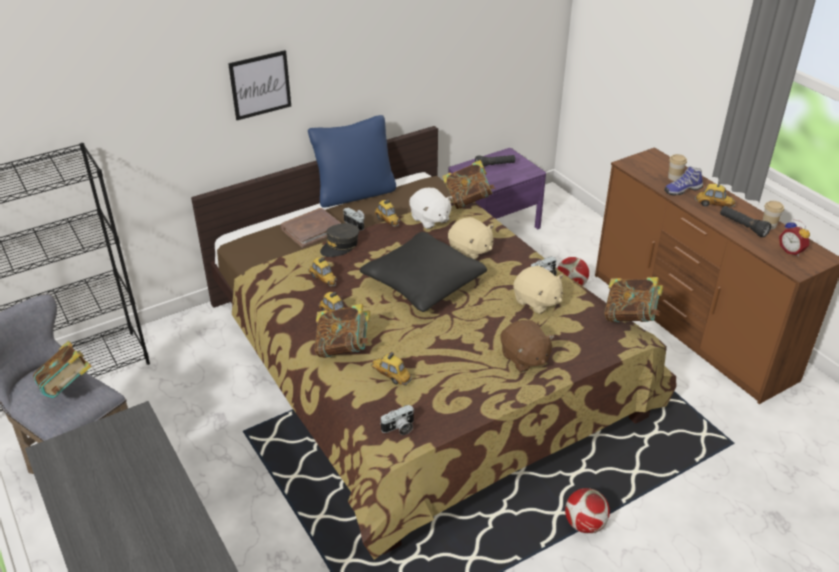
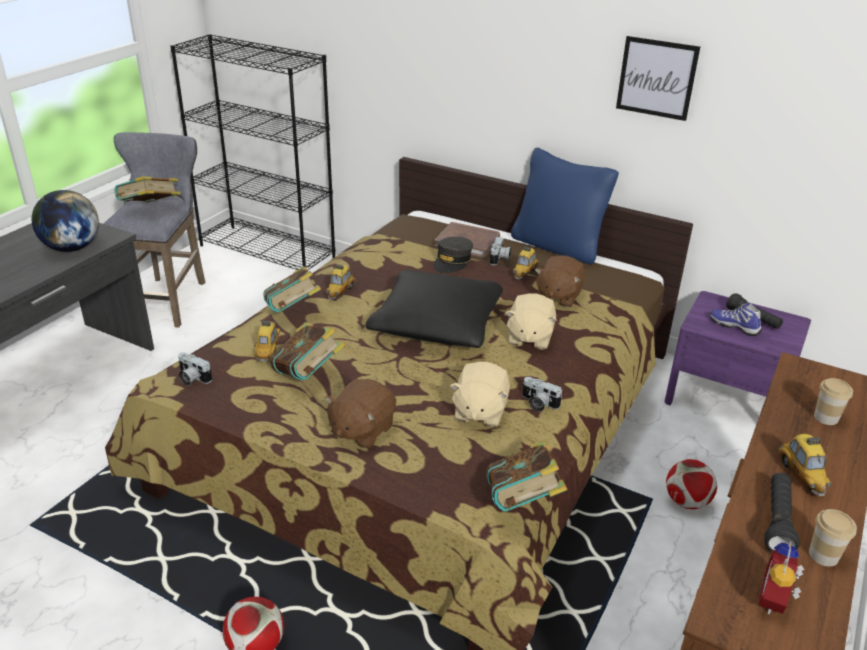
camera: 60 degrees right, 5 degrees down
(136, 451) = (72, 248): none -> globe
(260, 85) = (492, 71): picture -> picture (656, 78)
(323, 279) = (390, 270): toy car -> none
(340, 246) = (452, 262): grey cap -> grey cap turned 75 degrees counterclockwise
(430, 219) = (558, 296): white plush toy -> brown plush toy
(468, 200) = (627, 309): book -> book (308, 374)
(682, 190) = (800, 432): shoe -> shoe (734, 326)

